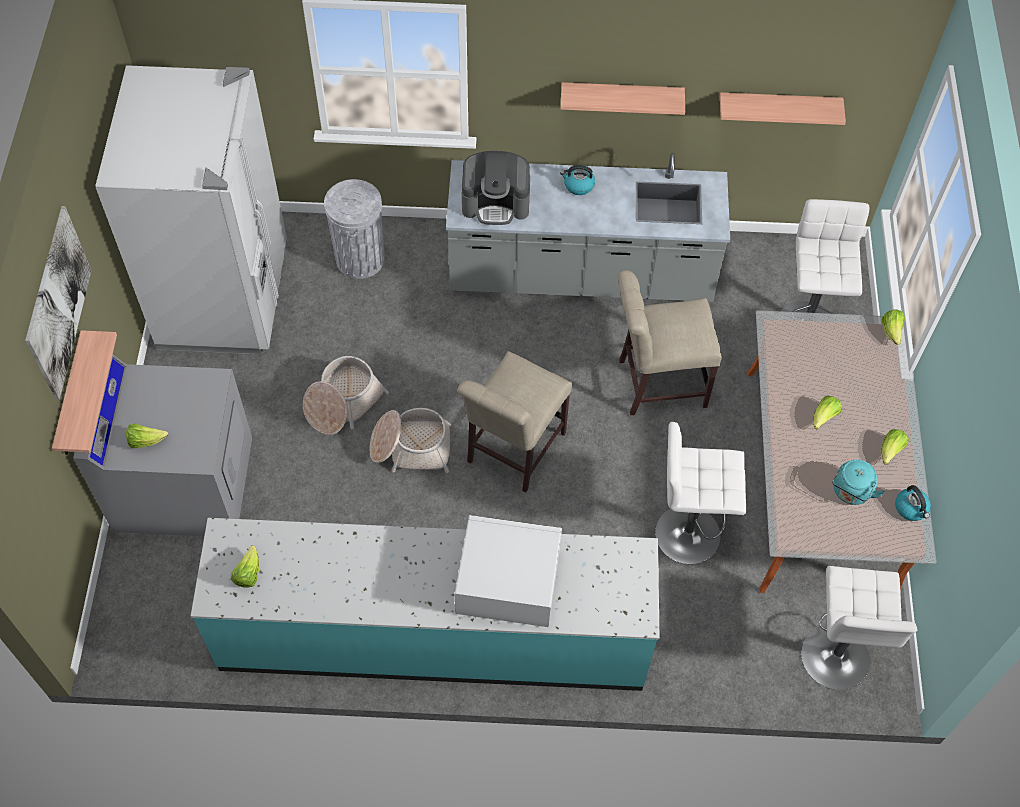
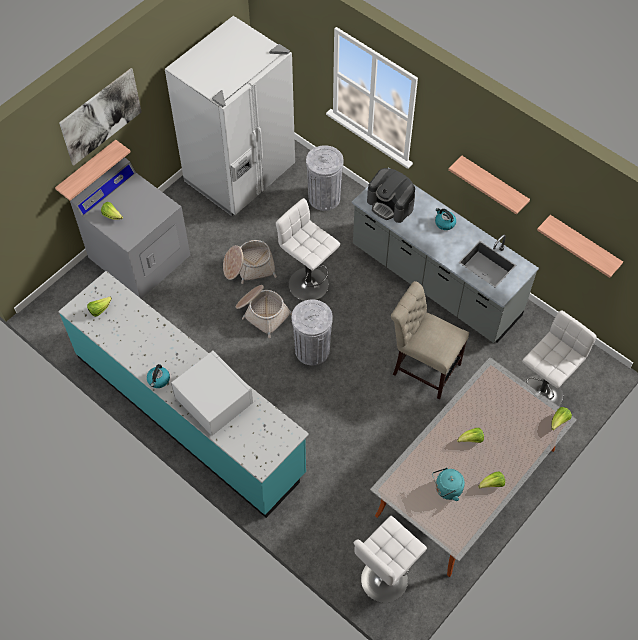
camera: 40 degrees right, 0 degrees up
(512, 451) = (312, 350): beige chair -> grey trash can
(687, 534) = (364, 457): white stool -> white stool (308, 283)
(911, 508) = (473, 522): kettle -> kettle (158, 380)

